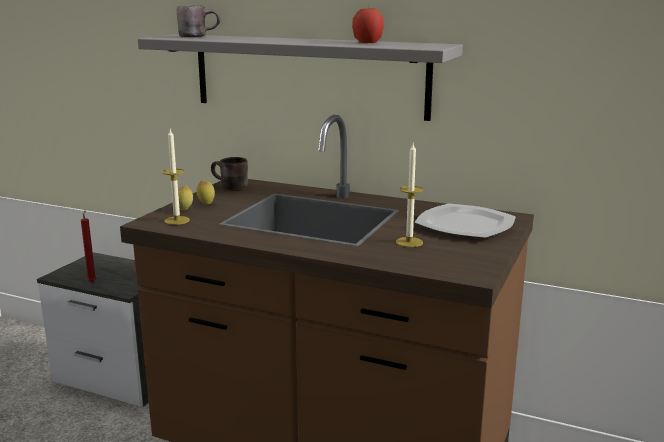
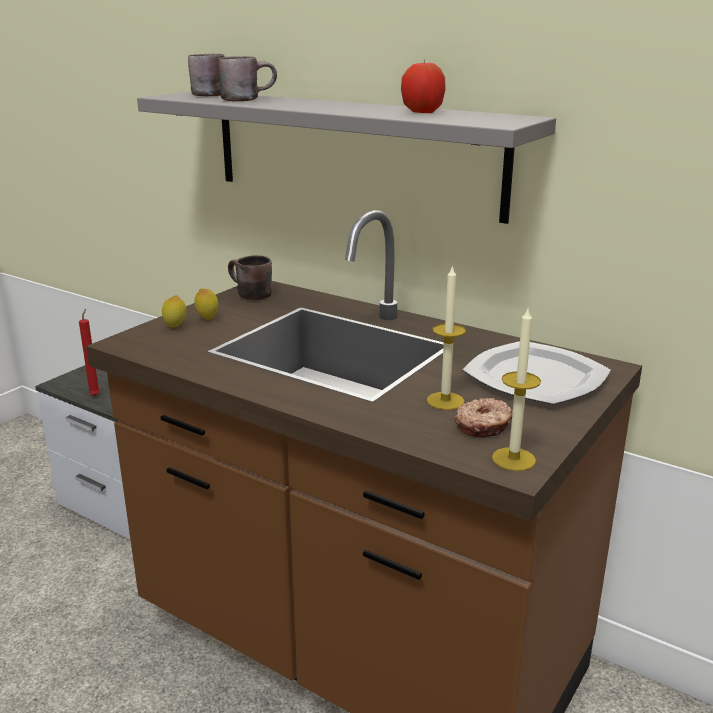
camera: 10 degrees right, 5 degrees up
(177, 220) = (158, 342): candle -> candle (513, 459)
(226, 38) = (246, 99): none -> brown mug
(442, 254) = (484, 426): none -> donut

